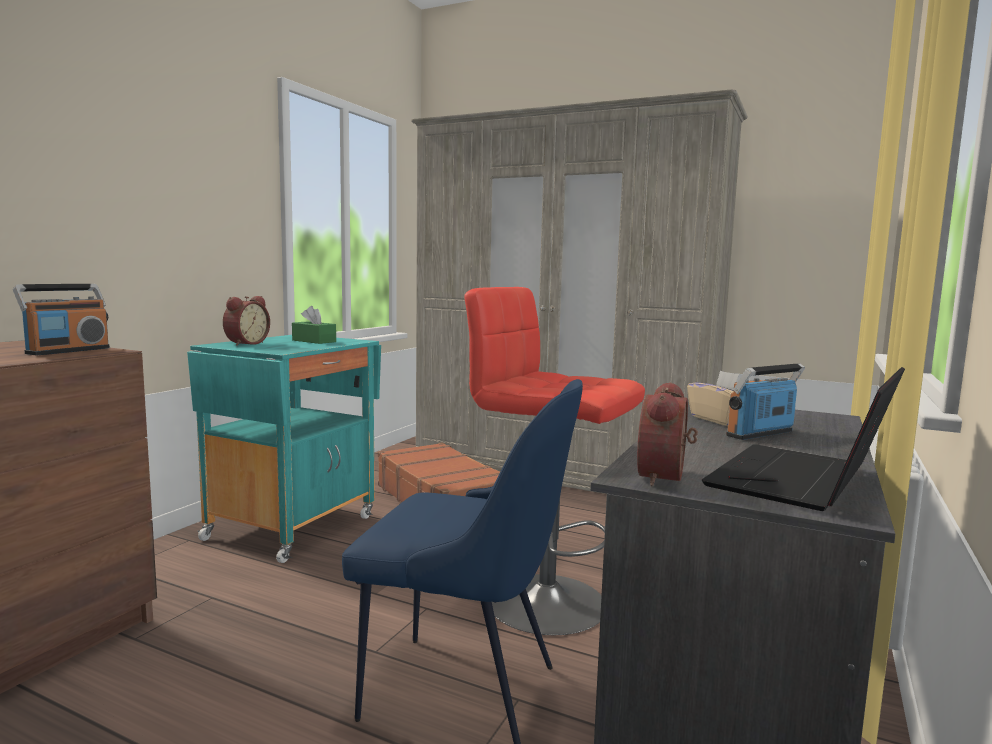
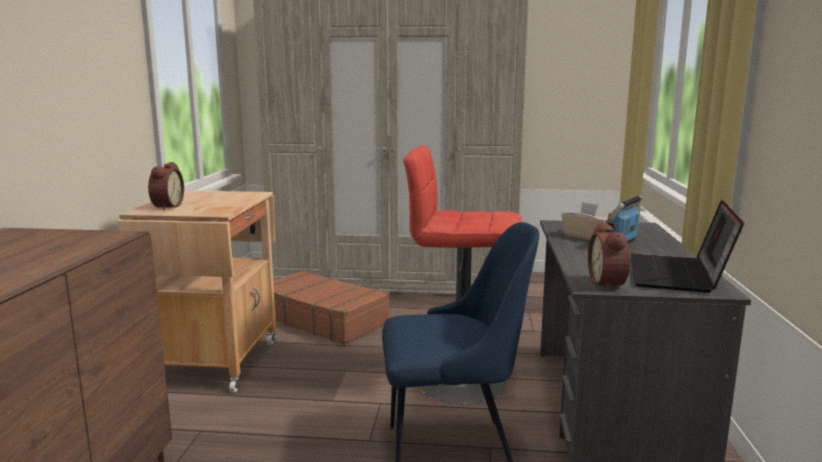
camera: 20 degrees left, 5 degrees up
(68, 351) = (86, 239): radio -> none
(293, 526) = (214, 361): turquoise cart -> brown cart
(314, 341) = (219, 197): green tissue box -> none

